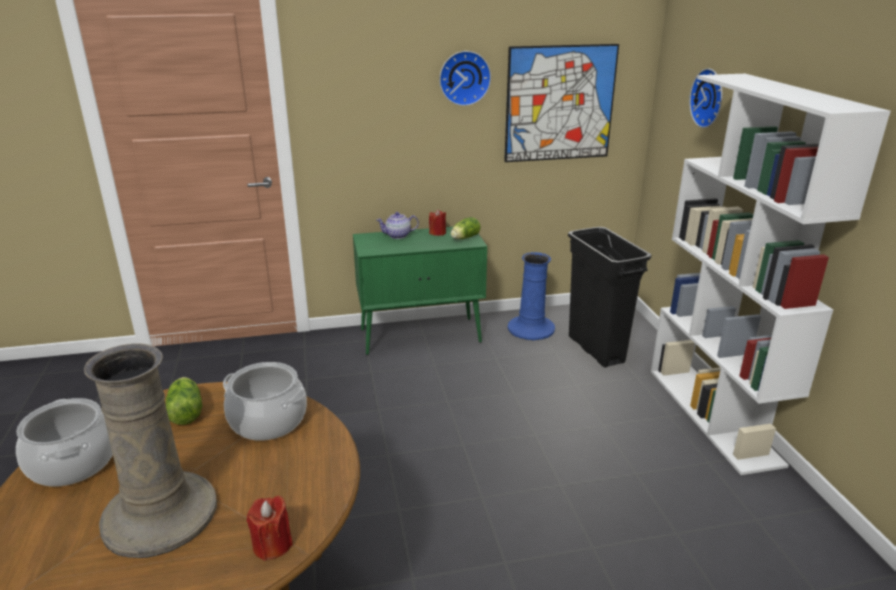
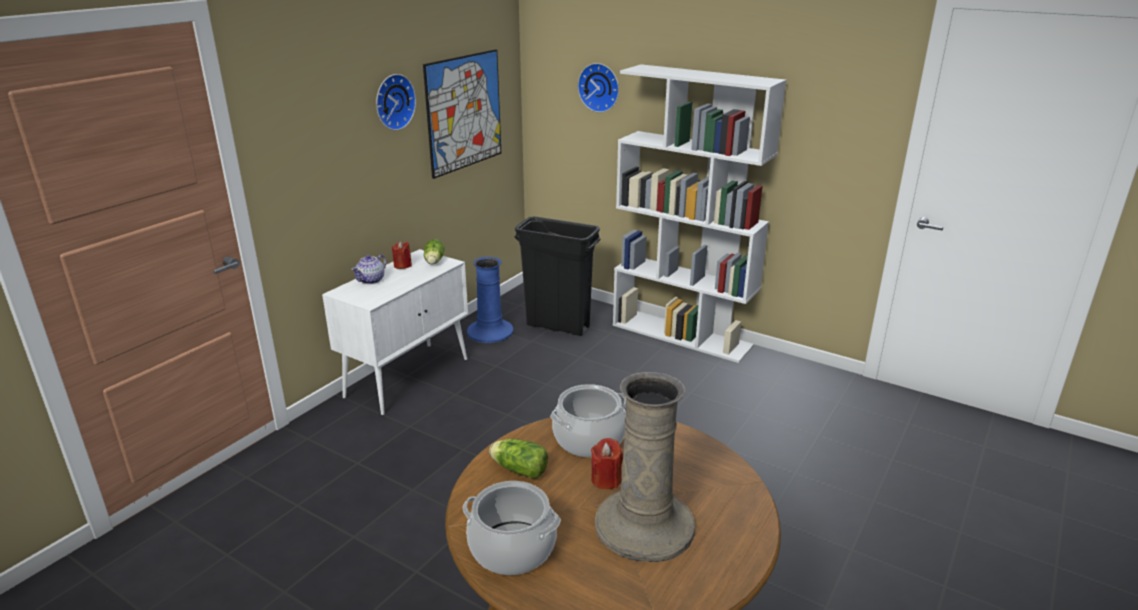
camera: 45 degrees left, 0 degrees up
(272, 545) = (737, 491): red candle -> red candle (606, 479)
(421, 336) = (408, 377): green cabinet -> white cabinet

